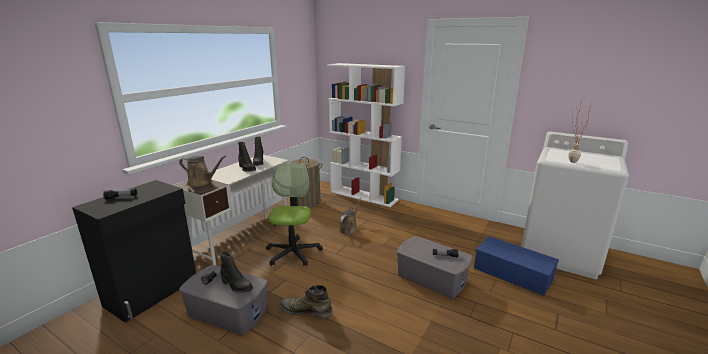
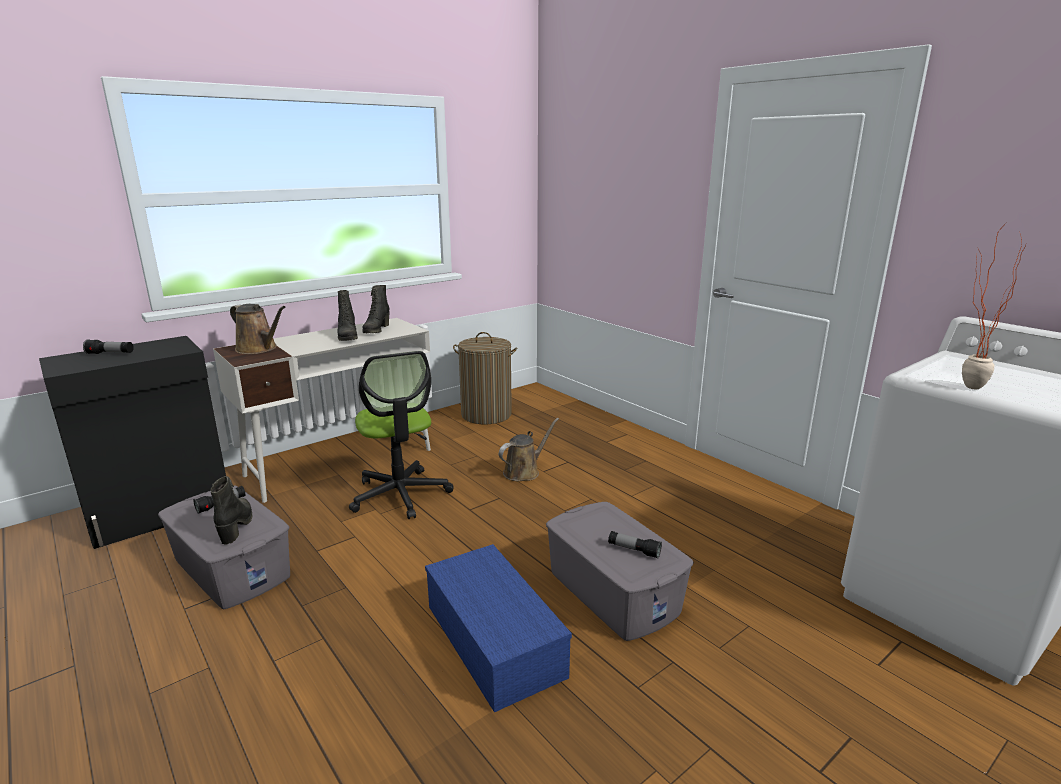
camera: 20 degrees right, 0 degrees up
(236, 286) = (236, 525): black boot -> black boot turned 150 degrees counterclockwise
(293, 253) = (400, 494): office chair -> office chair turned 135 degrees clockwise
(306, 310) = (347, 595): green boot -> none
(364, 196) = (595, 419): white bookcase -> none
(514, 273) = (802, 623): blue storage box -> blue storage box (496, 641)

